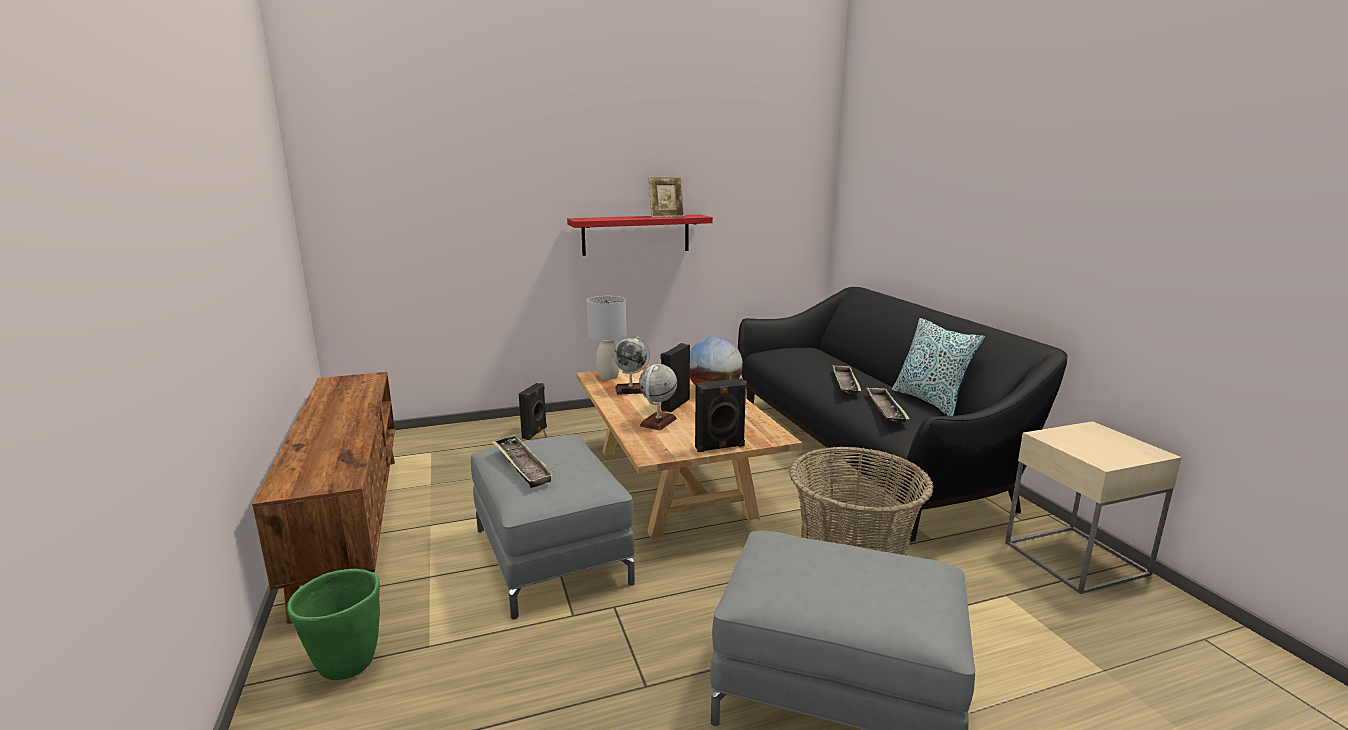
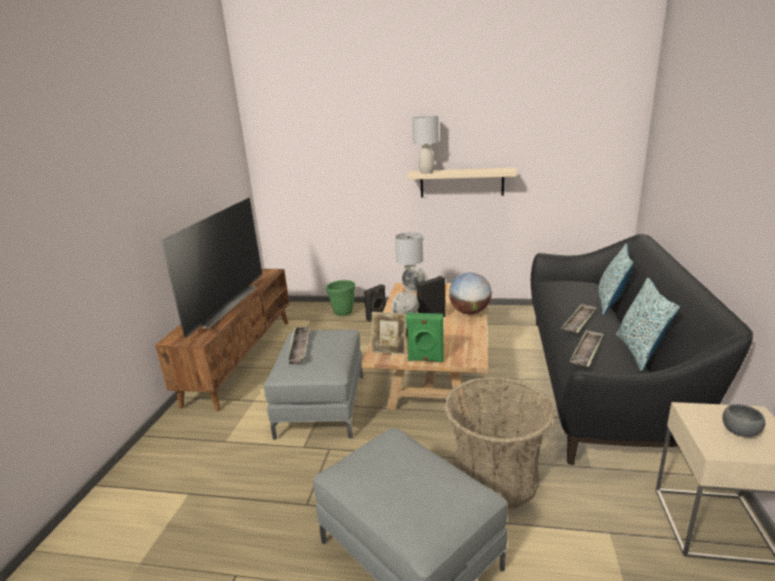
camera: 30 degrees right, 5 degrees up
(330, 429) = (223, 305): none -> television
(346, 665) = (185, 439): green planter -> green planter (343, 313)
(597, 219) = (427, 172): none -> grey table lamp
(636, 234) = (461, 182): red shelf -> beige shelf
(666, 217) = (481, 170): picture frame -> picture frame (389, 350)
(720, 447) = (425, 360): black speaker -> green speaker
(853, 363) = (611, 303): none -> pillow
(1101, 443) = (740, 431): none -> grey bowl

